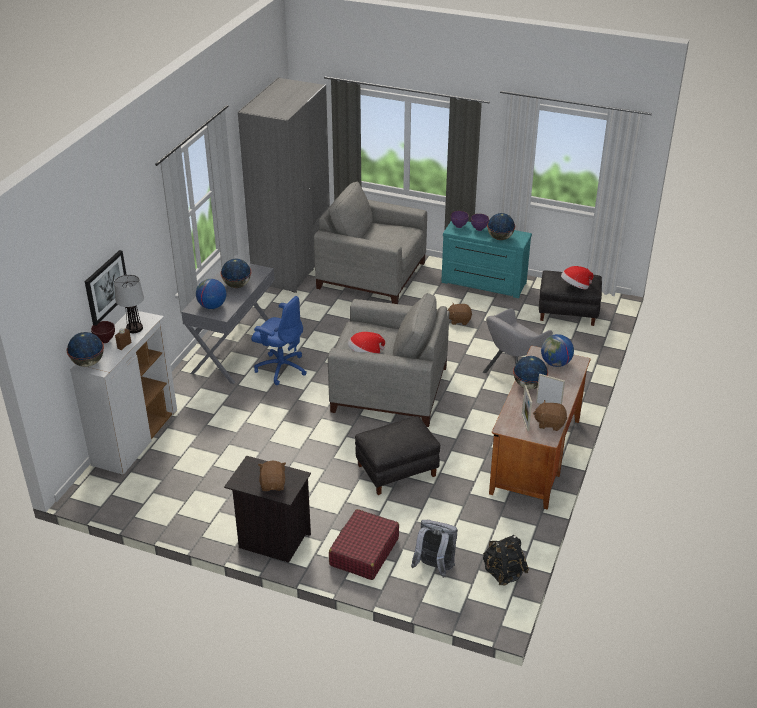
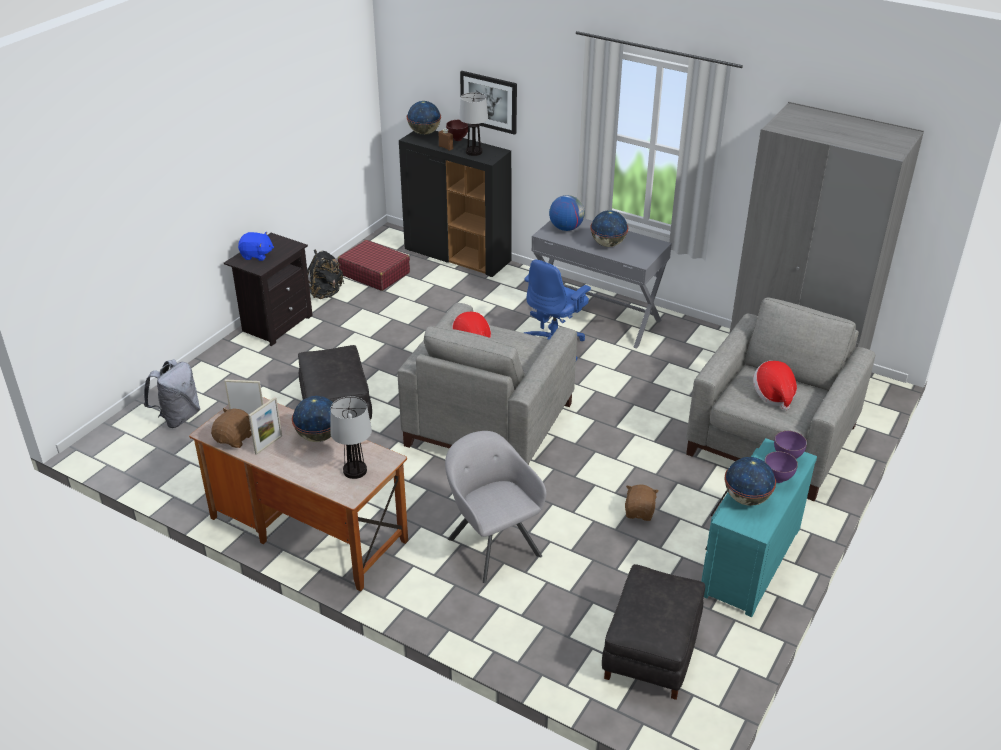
camera: 100 degrees right, 0 degrees up
(135, 438) = (458, 256): white cabinet -> black cabinet
(273, 484) = (256, 255): brown plush toy -> blue plush toy
(364, 552) = (228, 375): red suitcase -> red suitcase (374, 273)
(503, 573) = (139, 464): black backpack -> black backpack (326, 293)
(555, 363) = (355, 471): globe -> table lamp
(575, 287) = (635, 606): hat -> hat (773, 395)

